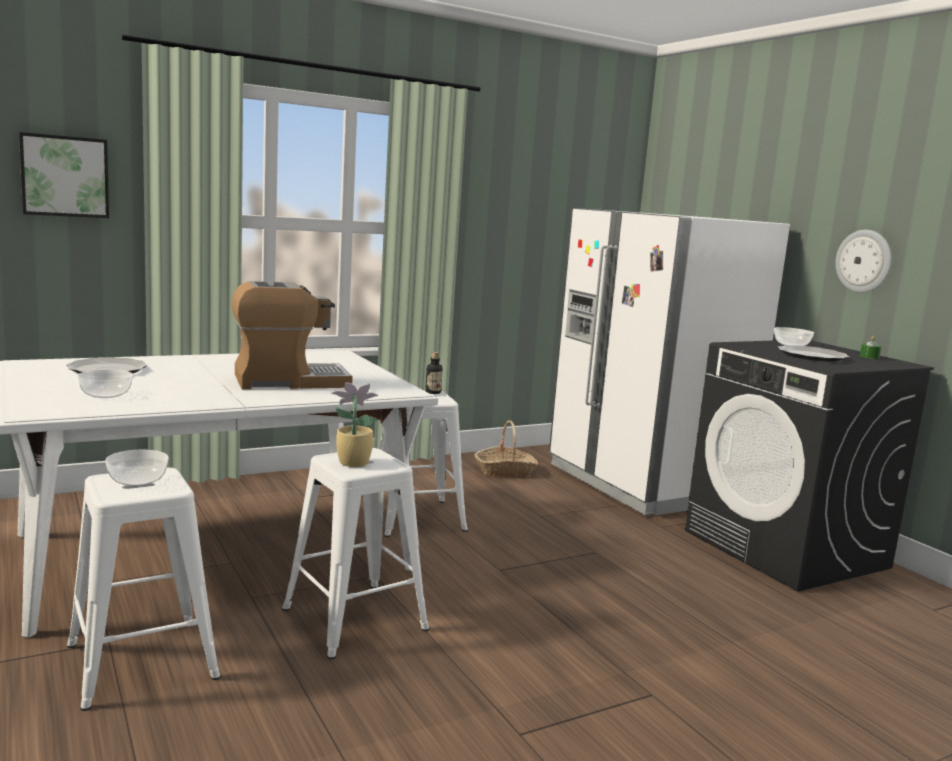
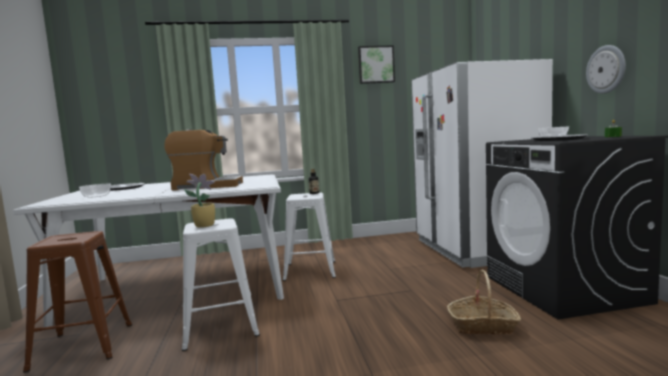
camera: 20 degrees right, 5 degrees down
(65, 176) = (128, 98): picture -> picture (376, 65)
(138, 480) = (70, 236): bowl -> none
(140, 662) = (81, 346): white stool -> brown stool
(505, 471) = (386, 245): basket -> basket (483, 326)

